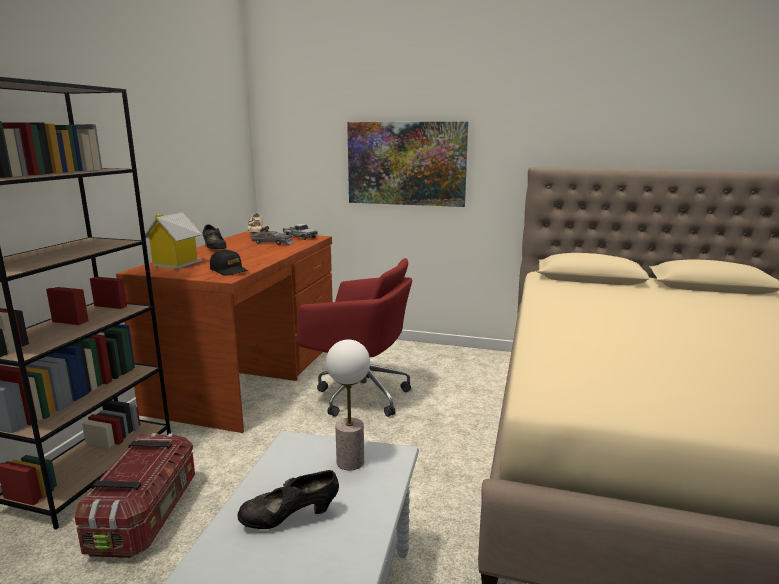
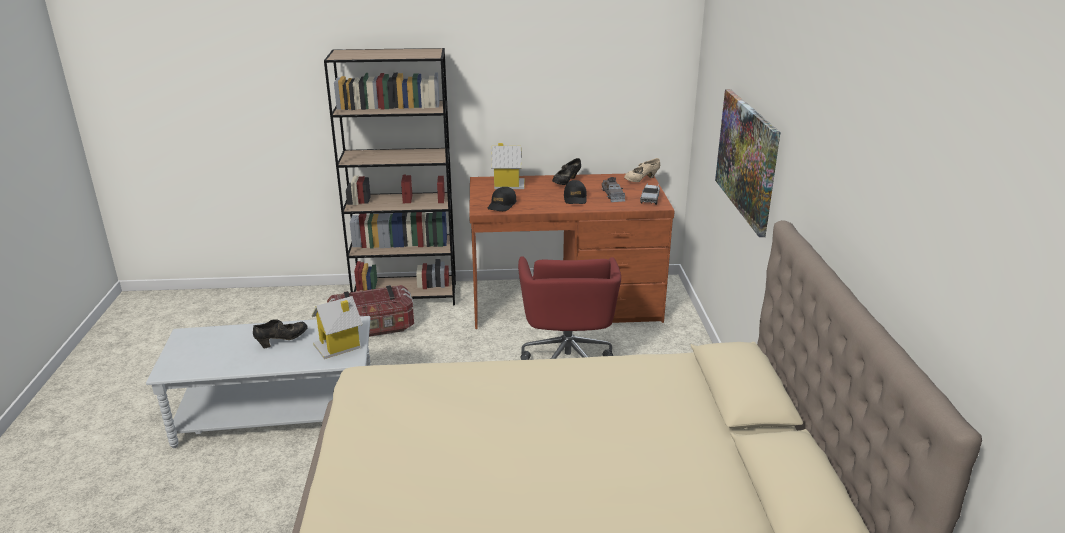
camera: 70 degrees right, 10 degrees up
(260, 251) = (575, 198): none -> black cap
(290, 518) = (282, 341): black shoe -> black shoe turned 90 degrees clockwise
(350, 462) = (339, 346): table lamp -> toy house

